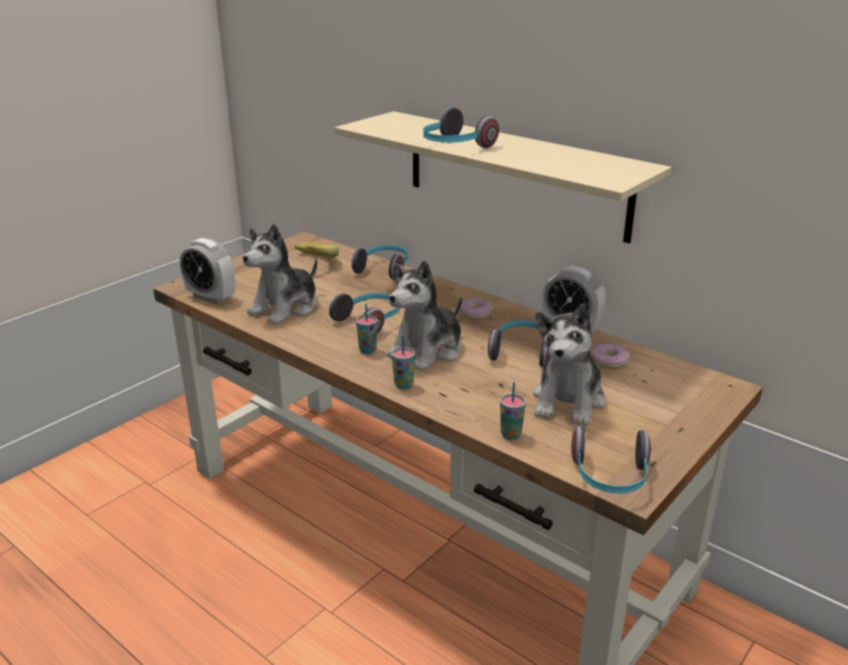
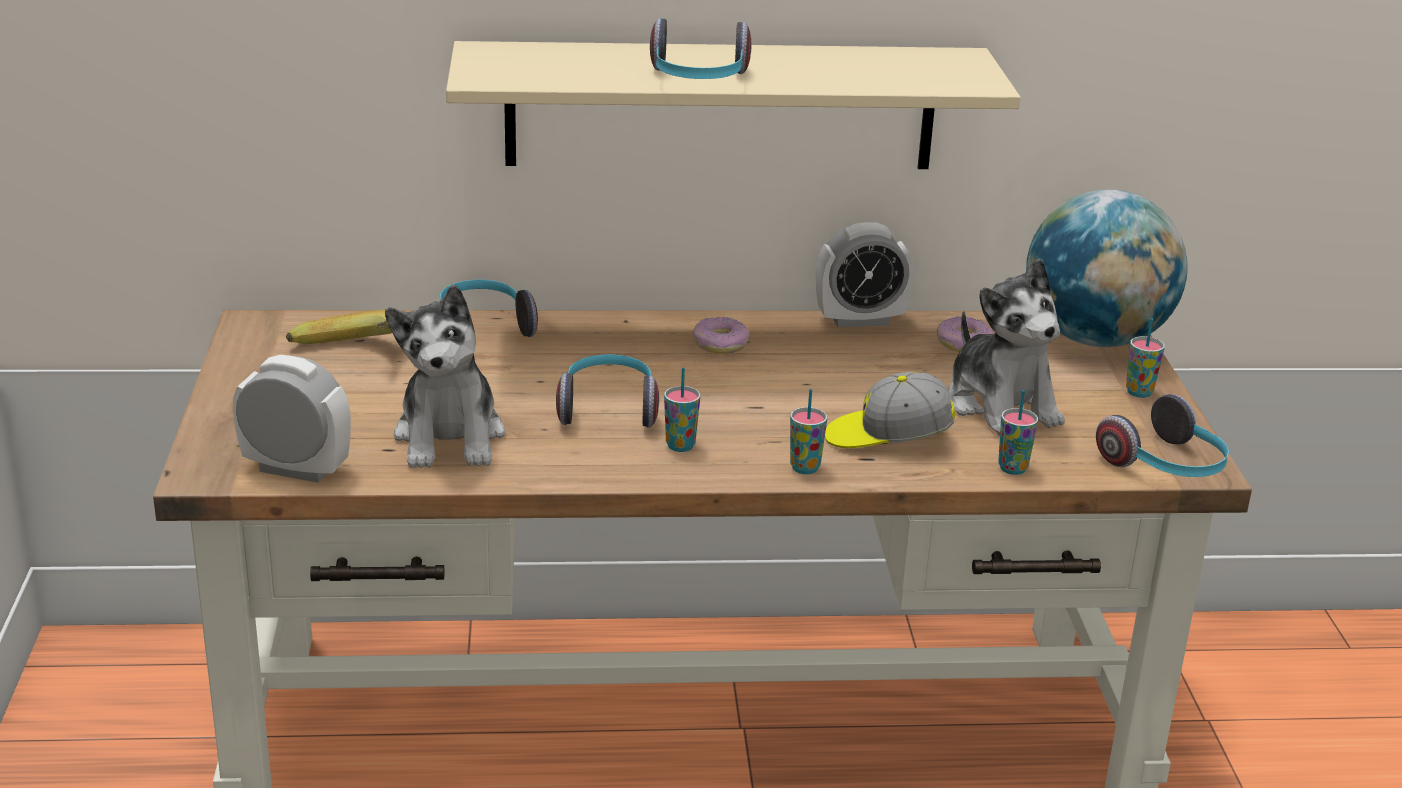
camera: 45 degrees left, 0 degrees up
(211, 297) = (296, 469): alarm clock -> alarm clock turned 150 degrees counterclockwise
(427, 351) = (753, 415): plush toy -> none
(471, 390) = (887, 439): none -> cap
(522, 352) = (860, 371): headphones -> none
(673, 430) = (1139, 392): none -> cup
(700, 391) = (1095, 339): none -> globe

